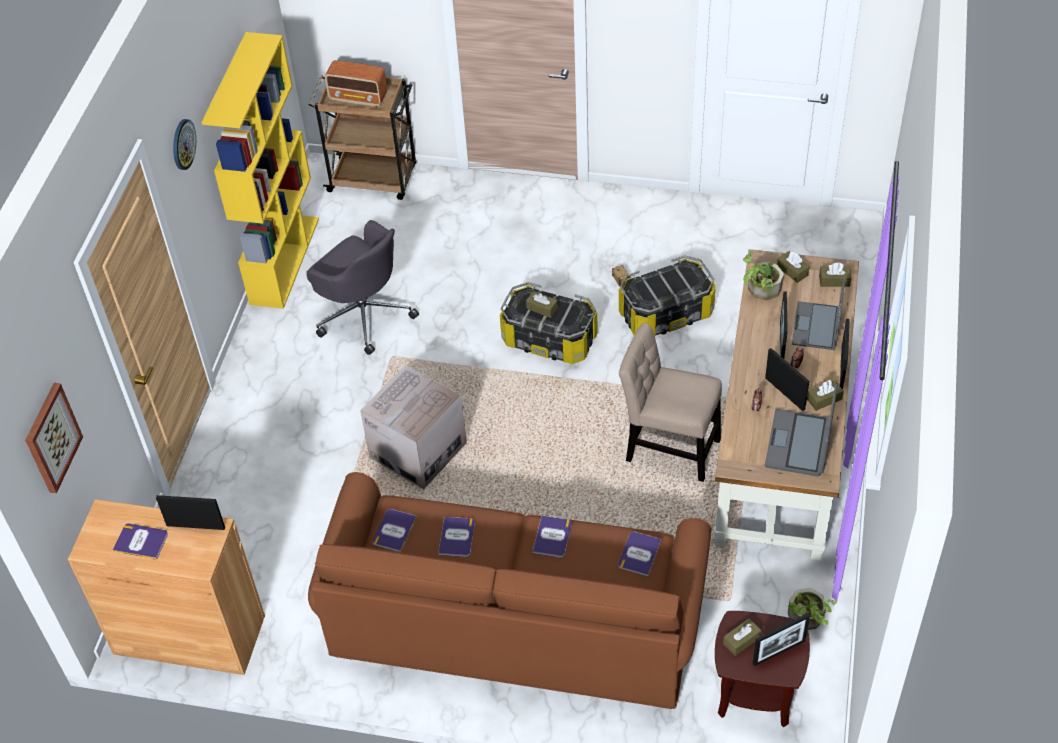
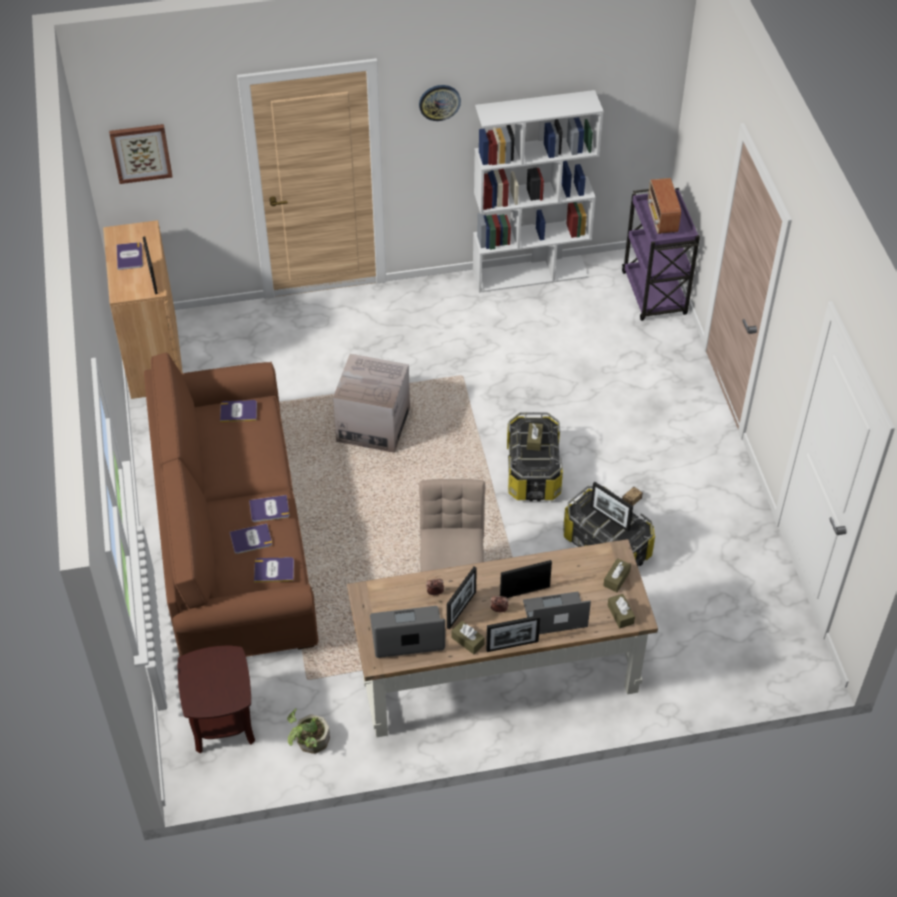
camera: 65 degrees right, 0 degrees up
(284, 260) = (530, 273): yellow bookcase -> white bookcase
(364, 314) = (498, 342): grey office chair -> none
(374, 179) = (654, 295): brown cart -> purple cart
(457, 537) = (246, 450): book -> book (251, 539)
(741, 640) = (215, 664): brown tissue box -> none
(760, 290) = (579, 560): potted plant -> none
(779, 652) = (213, 693): picture frame -> picture frame (610, 518)

